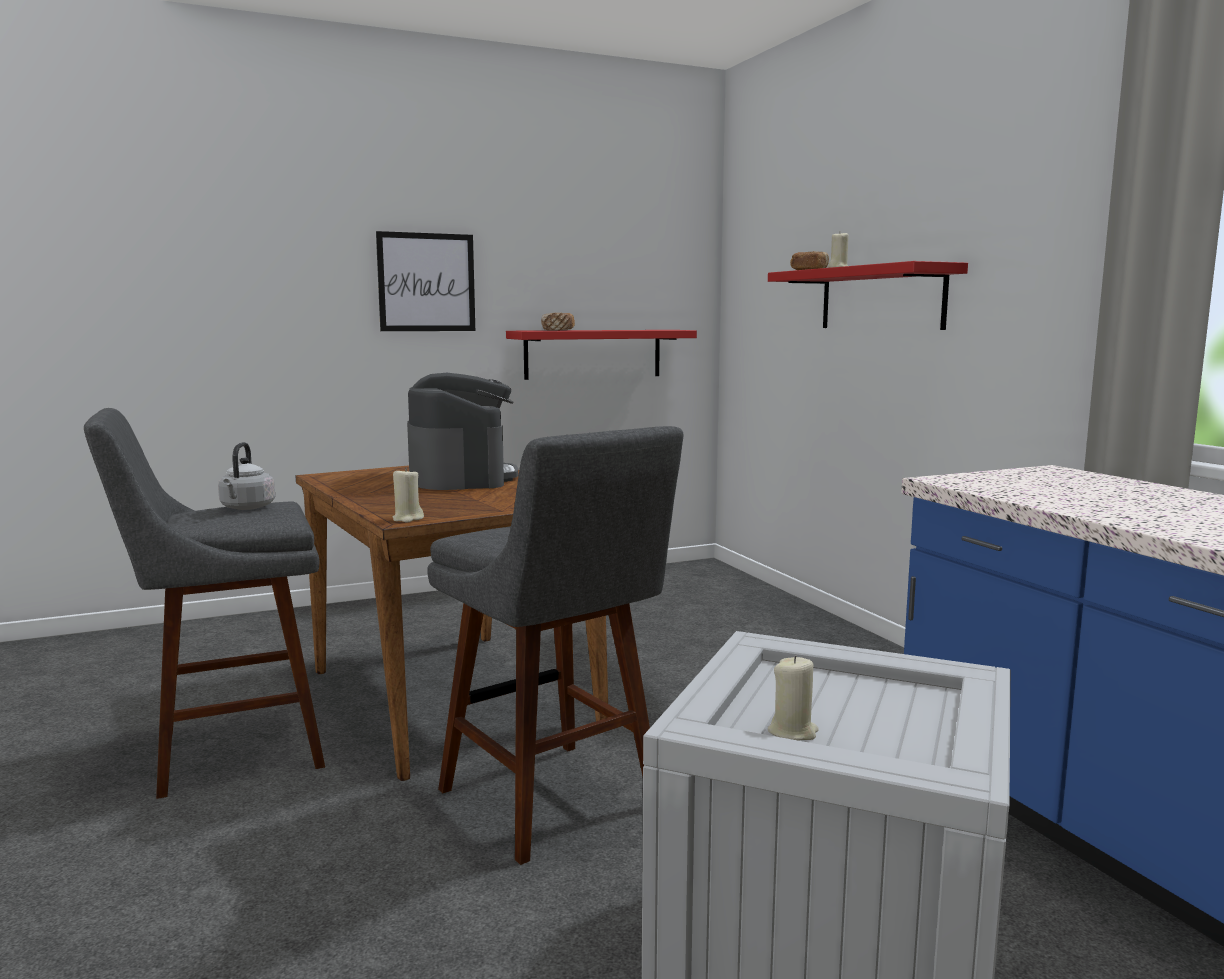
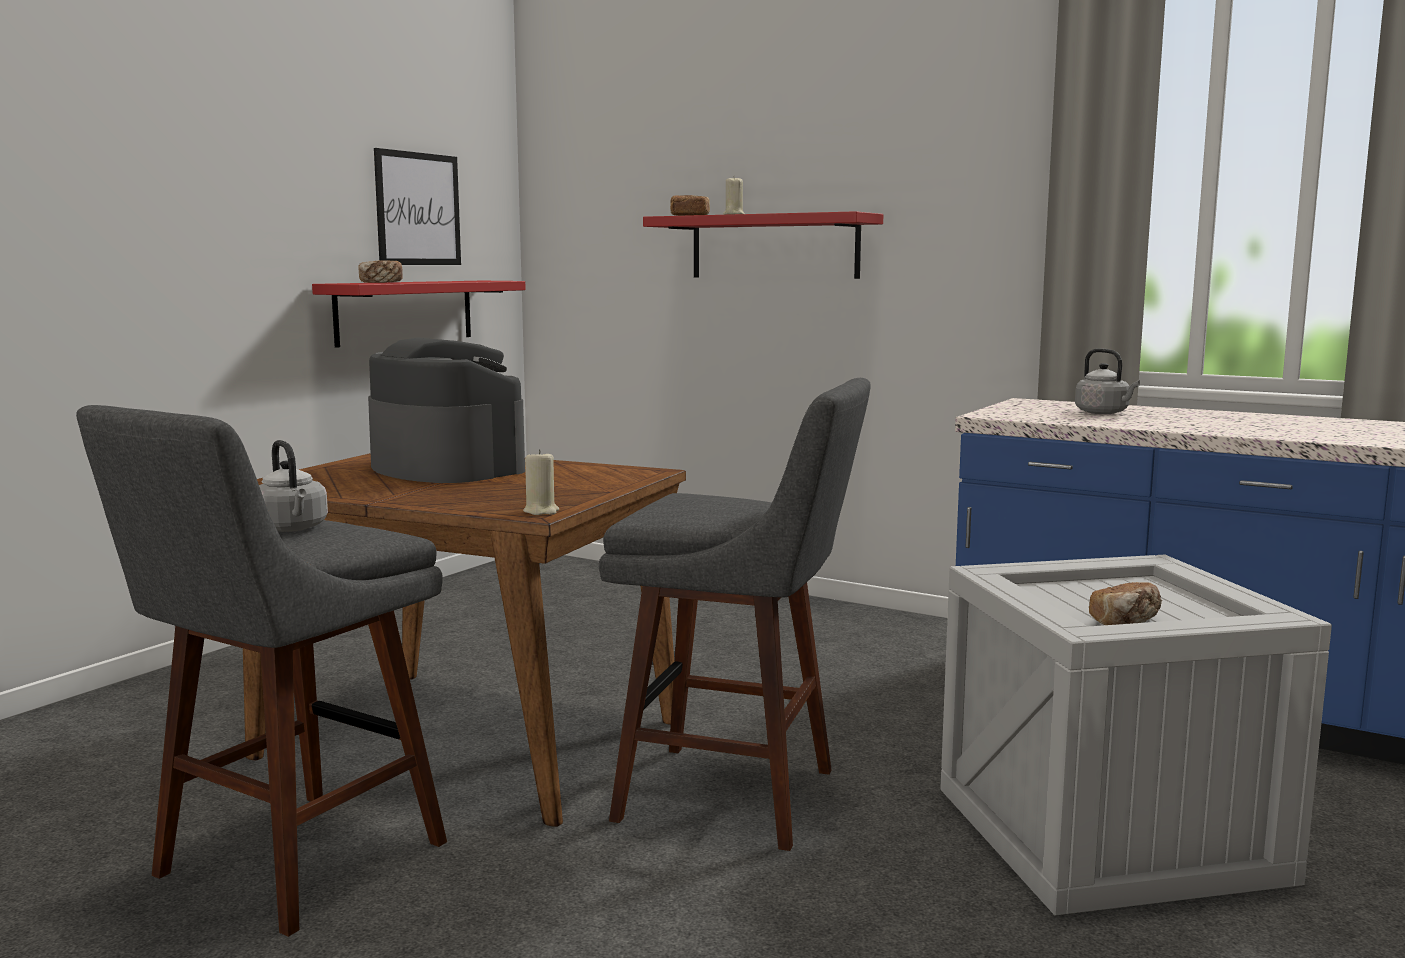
camera: 35 degrees left, 0 degrees up
(426, 282) = (217, 219): picture -> picture (418, 209)
(793, 732) = (1126, 622): beige candle -> bread
(1094, 491) = (1104, 413): none -> grey kettle

